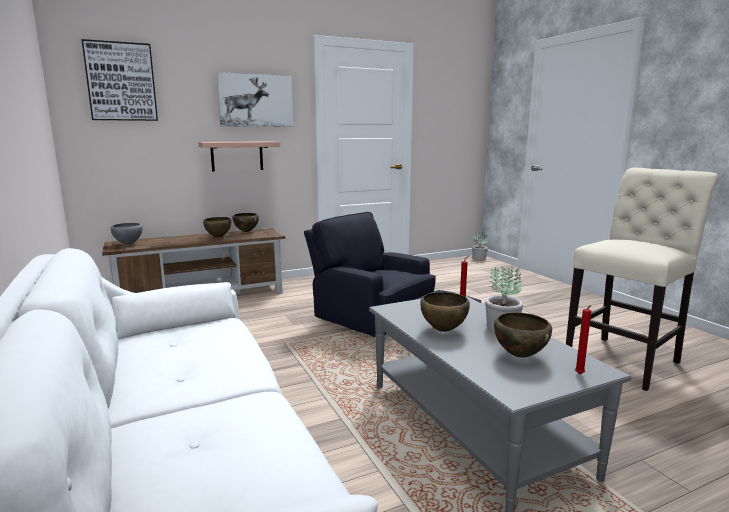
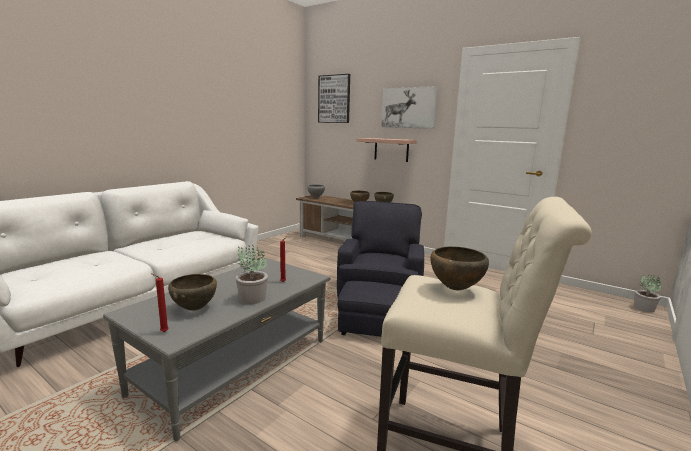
camera: 60 degrees right, 0 degrees up
(443, 330) = (233, 281): brown bowl -> brown bowl (455, 289)

